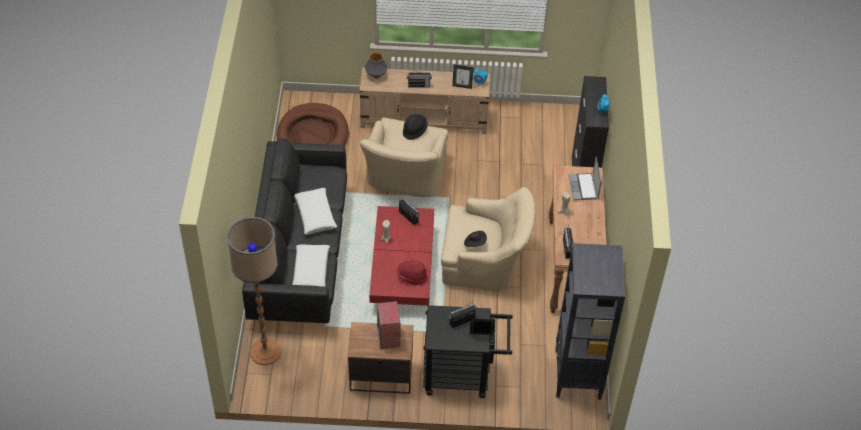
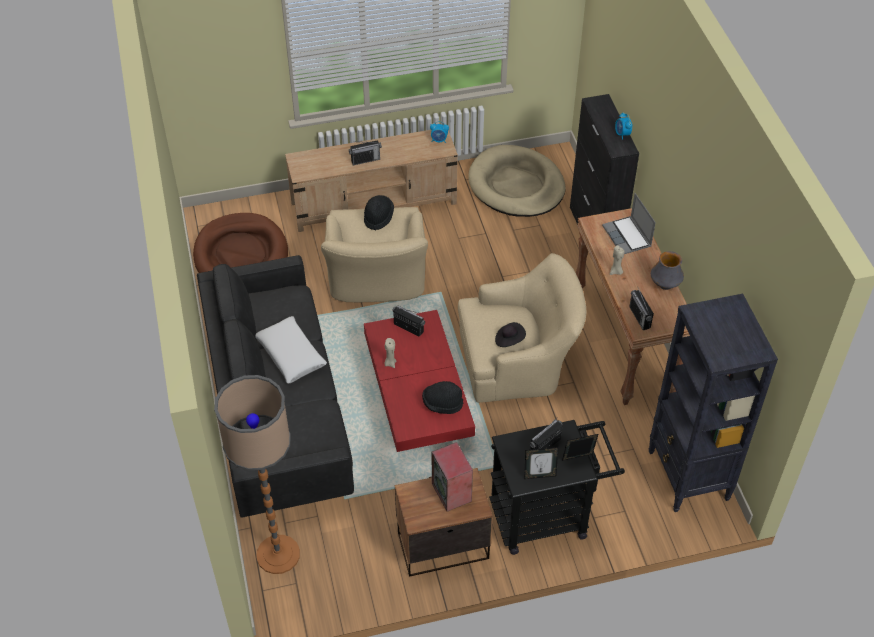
camera: 15 degrees left, 0 degrees up
(311, 271) = (312, 430): white pillow -> none
(376, 75) = (306, 160): vase -> vase (665, 285)
(412, 276) = (442, 404): red hat -> black hat
(462, 86) = (419, 149): picture frame -> picture frame (539, 475)
(537, 130) = (516, 185): none -> beige dog bed

